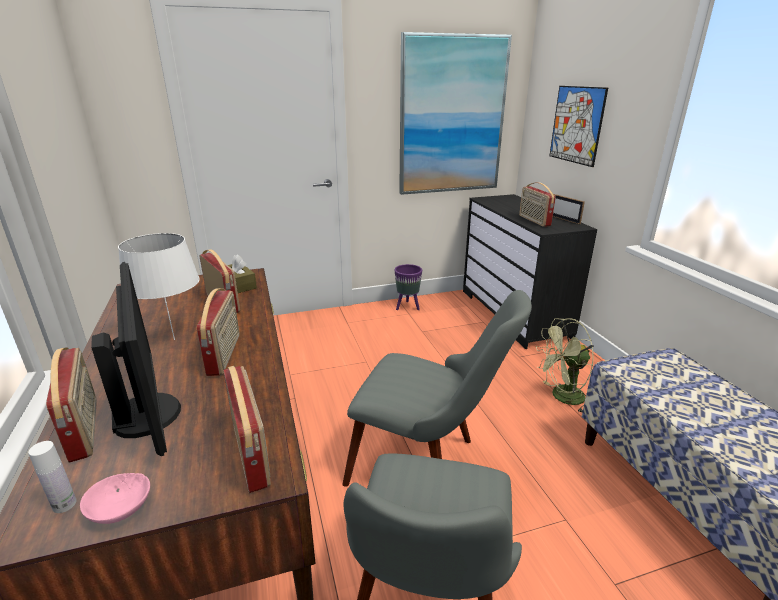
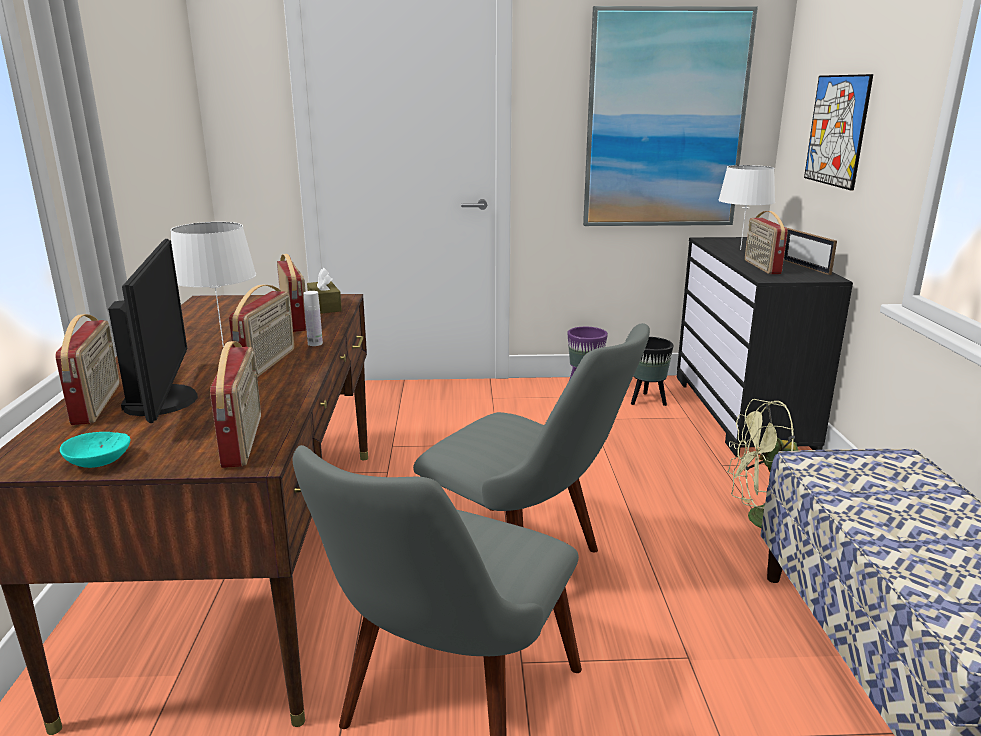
camera: 15 degrees right, 5 degrees down
(64, 504) = (52, 452): white bottle -> white bottle (315, 343)
(118, 510) = (96, 462): pink bowl -> turquoise bowl
(452, 312) = (647, 401): none -> black planter
(509, 206) = (739, 249): none -> white table lamp

